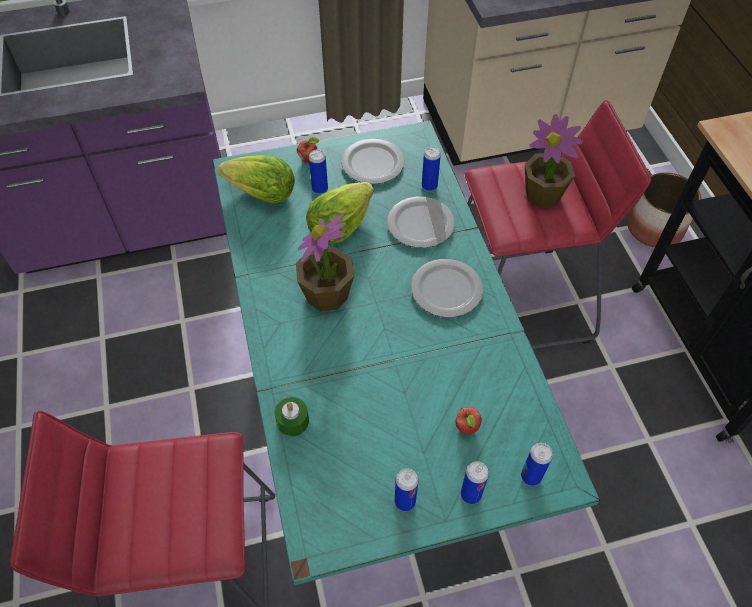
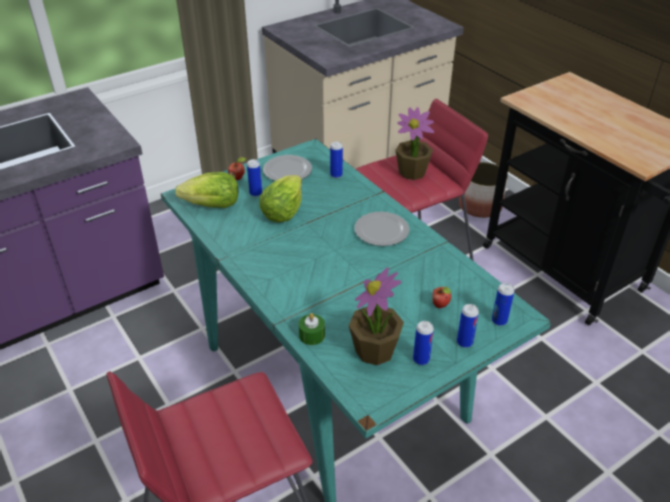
camera: 20 degrees left, 15 degrees down
(327, 295) = (296, 254): potted plant -> potted plant (375, 351)
(421, 225) = (342, 198): plate -> none

